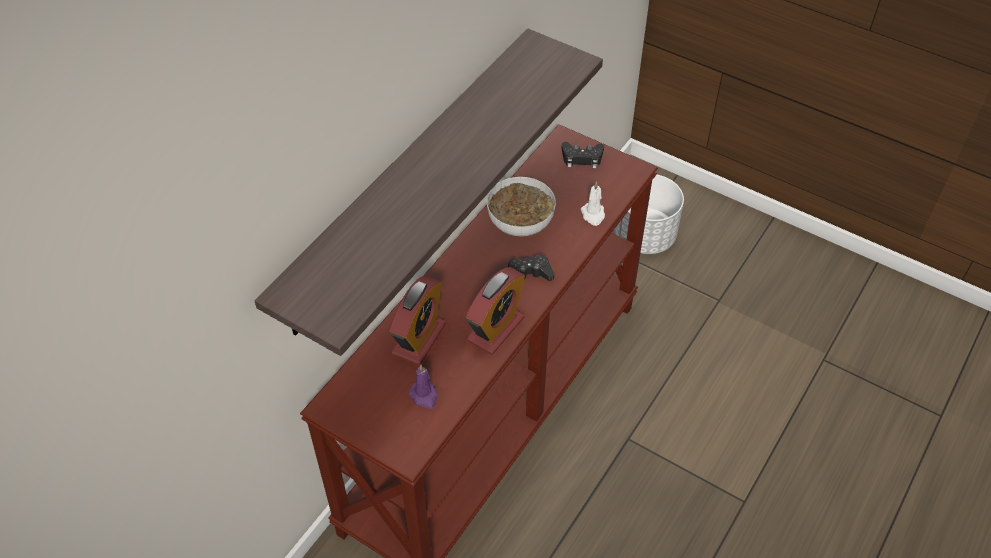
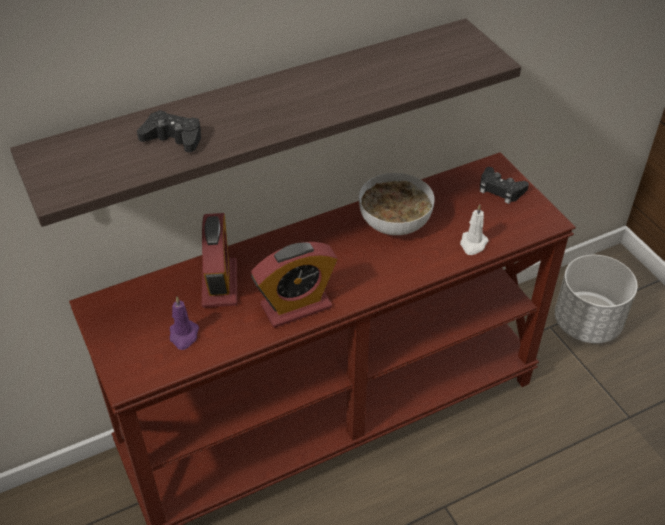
camera: 30 degrees right, 5 degrees down
(419, 339) = (219, 284): alarm clock -> alarm clock turned 60 degrees counterclockwise
(528, 274) = (367, 271): black game controller -> black game controller (173, 138)

